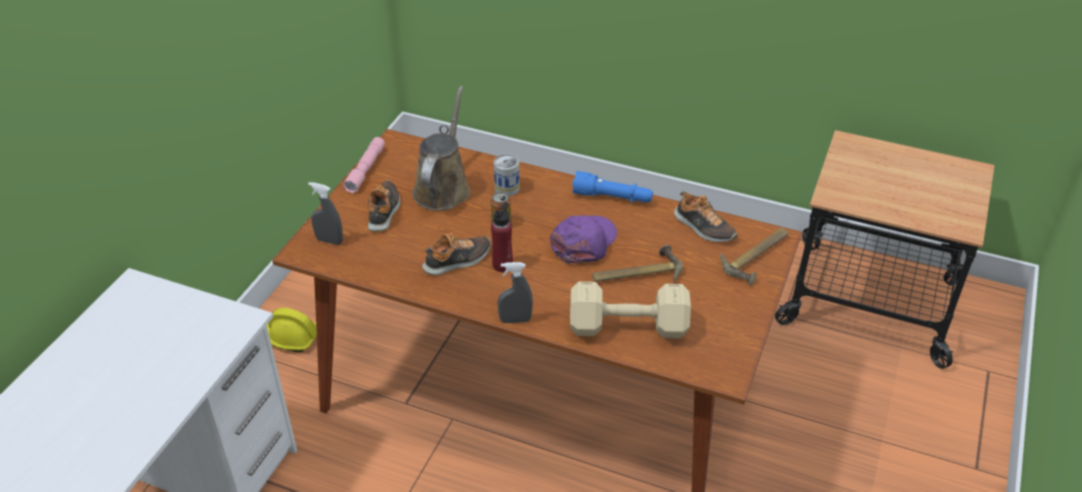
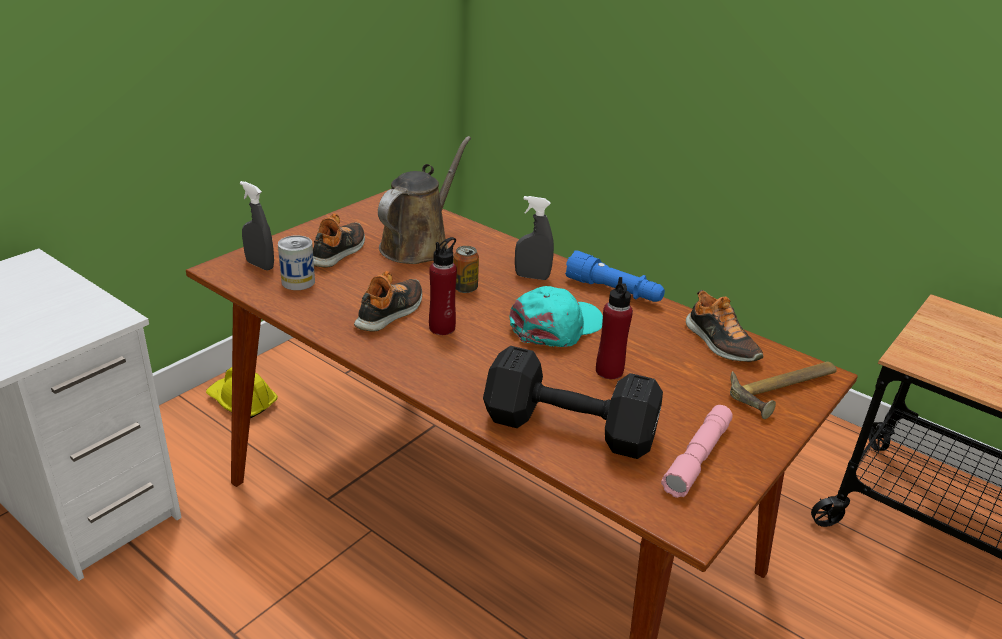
camera: 15 degrees right, 10 degrees down
(365, 170) = (345, 215): pink flashlight -> pink flashlight (697, 458)
(458, 261) = (391, 312): shoe -> shoe turned 45 degrees counterclockwise
(507, 188) = (491, 259): can -> can (298, 282)
(515, 320) = (423, 387): grey spray bottle -> grey spray bottle (532, 277)
(584, 242) = (556, 326): purple cap -> turquoise cap
(630, 327) = (572, 430): beige dumbbell -> black dumbbell
(636, 272) = (609, 371): hammer -> red bottle

